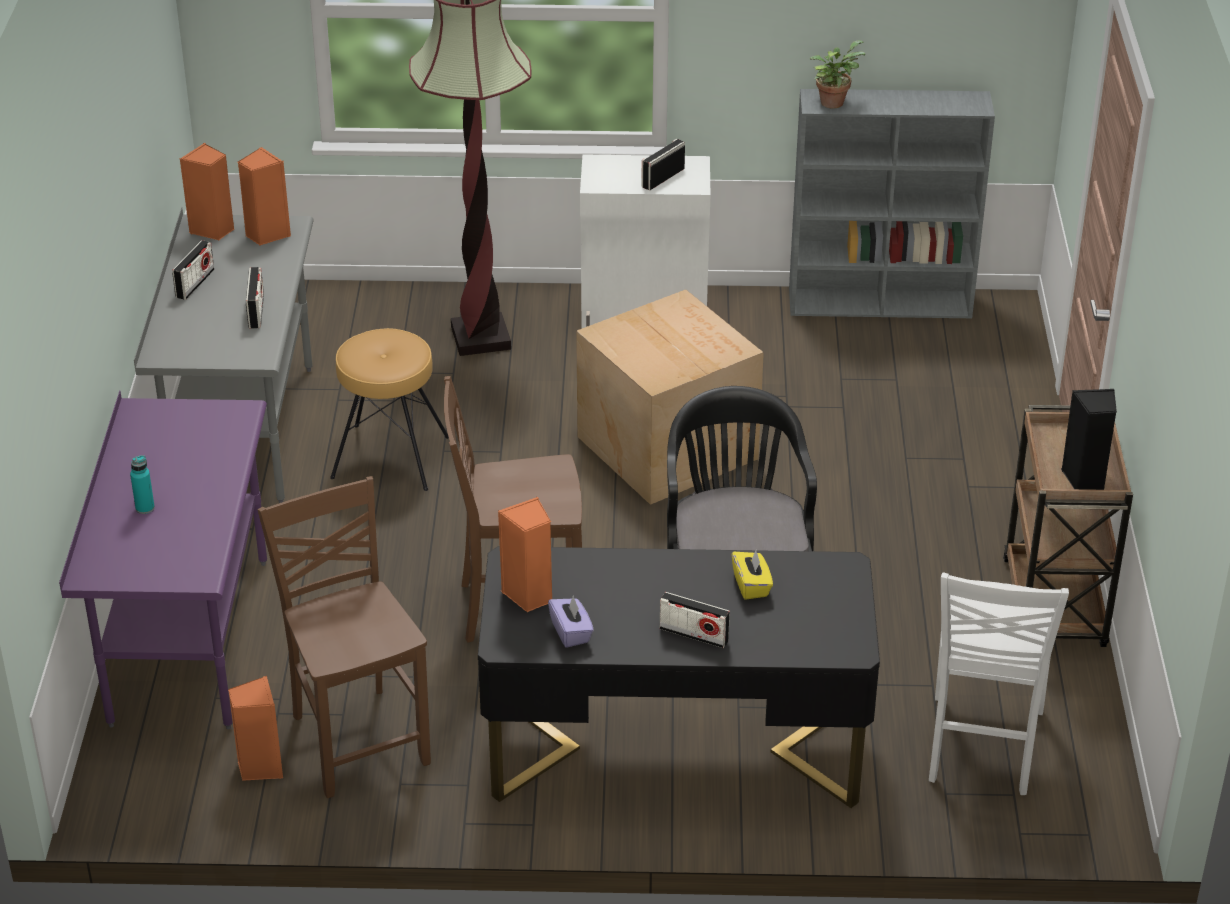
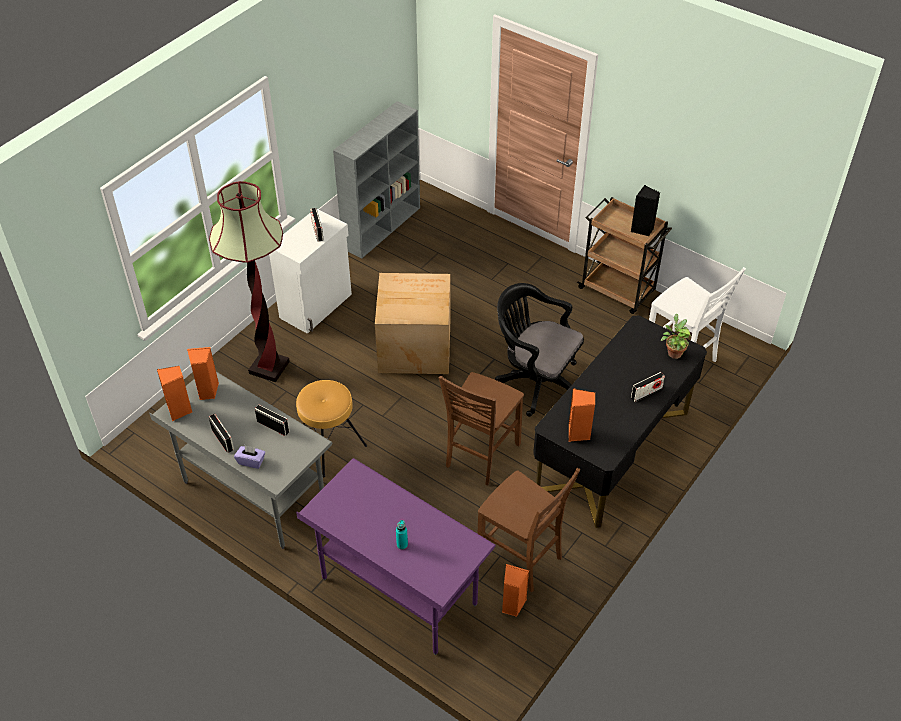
camera: 55 degrees left, 10 degrees up
(358, 739) = (521, 558): brown chair -> brown chair turned 150 degrees counterclockwise
(571, 632) = (615, 432): purple tissue box -> purple tissue box (251, 461)
(751, 586) = (628, 359): yellow tissue box -> none
(833, 101) = (355, 146): potted plant -> potted plant (673, 352)

